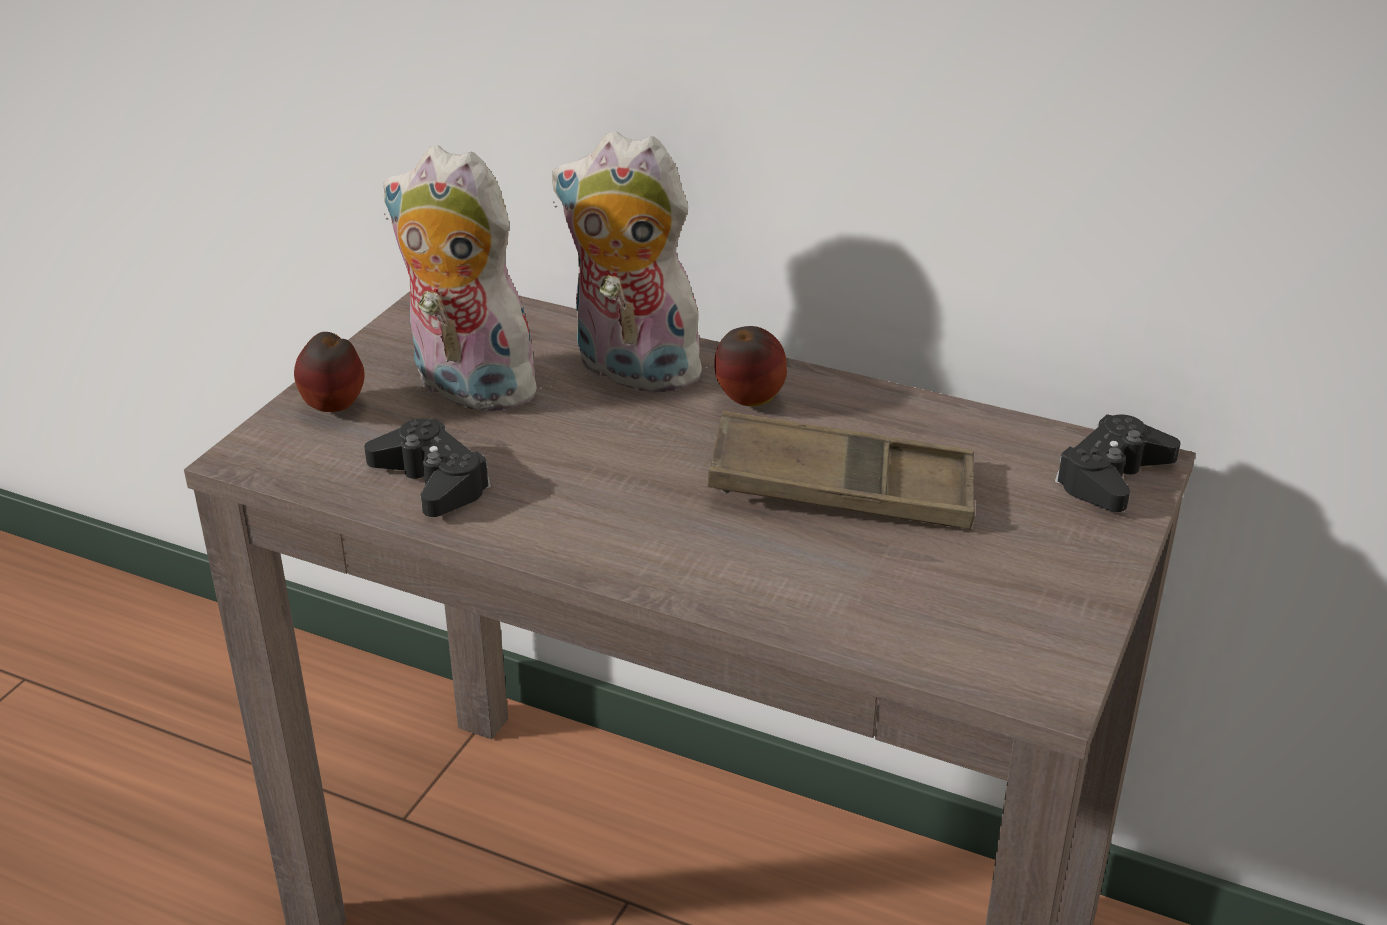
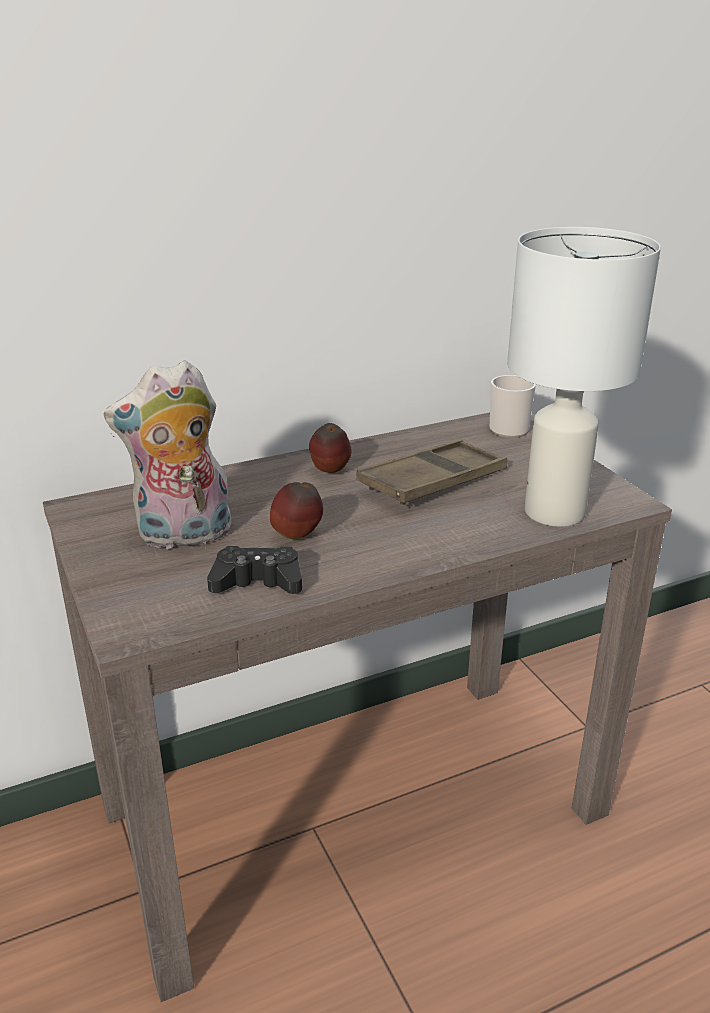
camera: 50 degrees left, 5 degrees down
(334, 410) = (130, 585): apple -> apple (297, 536)
(630, 371) = (250, 488): plush toy -> none
(906, 629) = (556, 512): none -> white table lamp
(1112, 476) = (507, 427): black game controller -> mug

